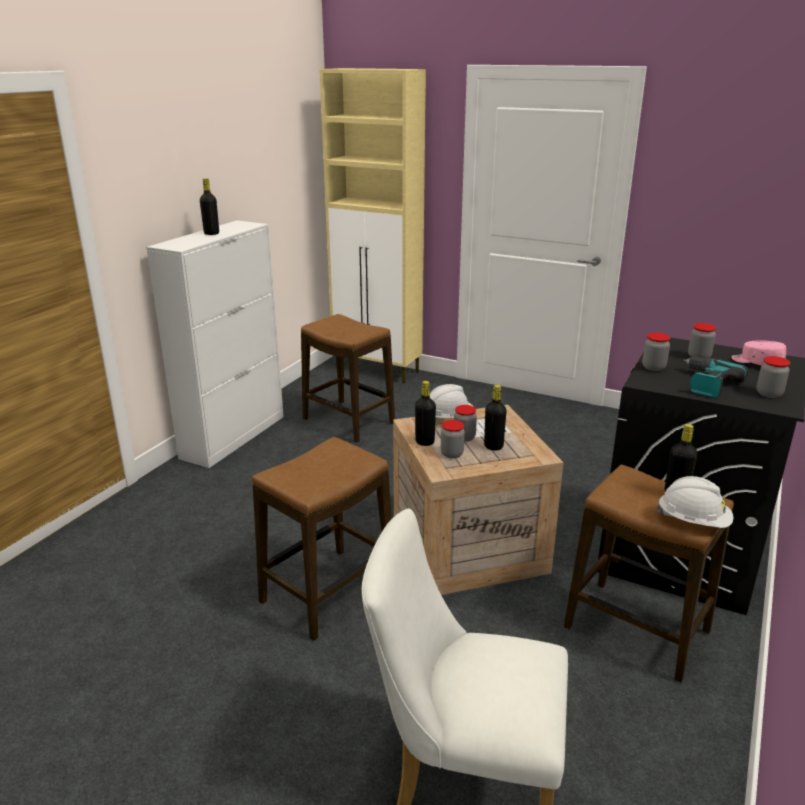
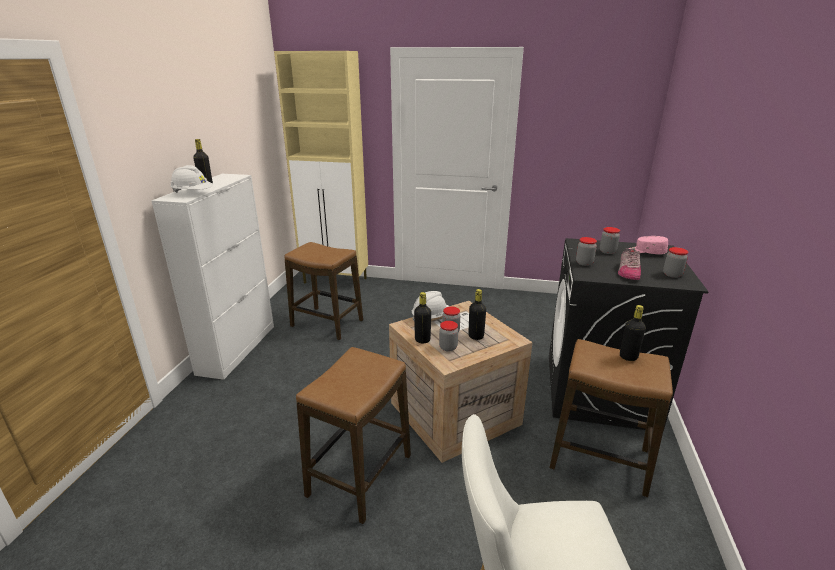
camera: 15 degrees left, 0 degrees up
(693, 521) = (653, 378): white hard hat -> white hard hat (193, 193)
(707, 384) = (628, 272): power drill -> shoe

